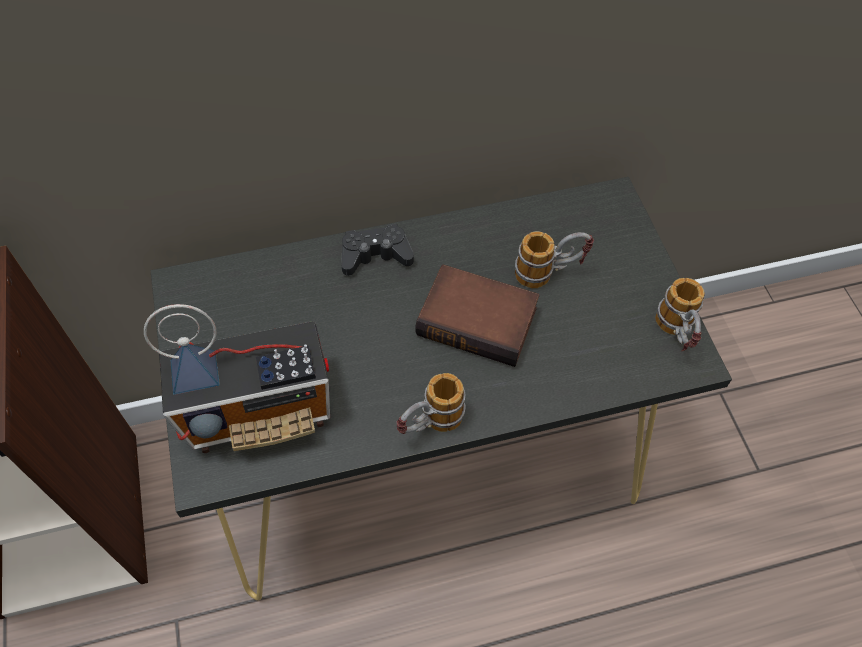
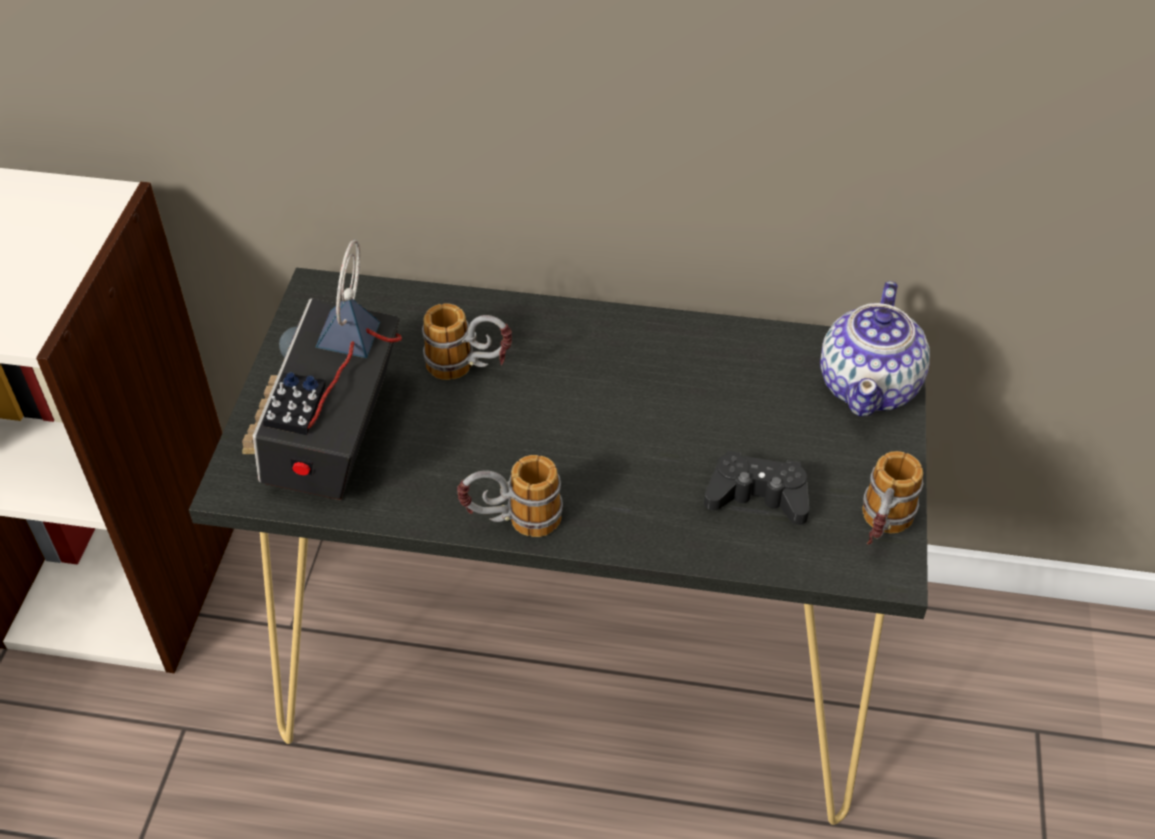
camera: 25 degrees right, 10 degrees down
(259, 409) = (332, 441): radio -> radio turned 90 degrees clockwise
(375, 255) = (553, 328): black game controller -> black game controller (757, 496)
(479, 320) = (637, 434): book -> none
(549, 273) = (754, 411): mug -> mug (469, 369)
(613, 226) = (869, 386): none -> teapot

